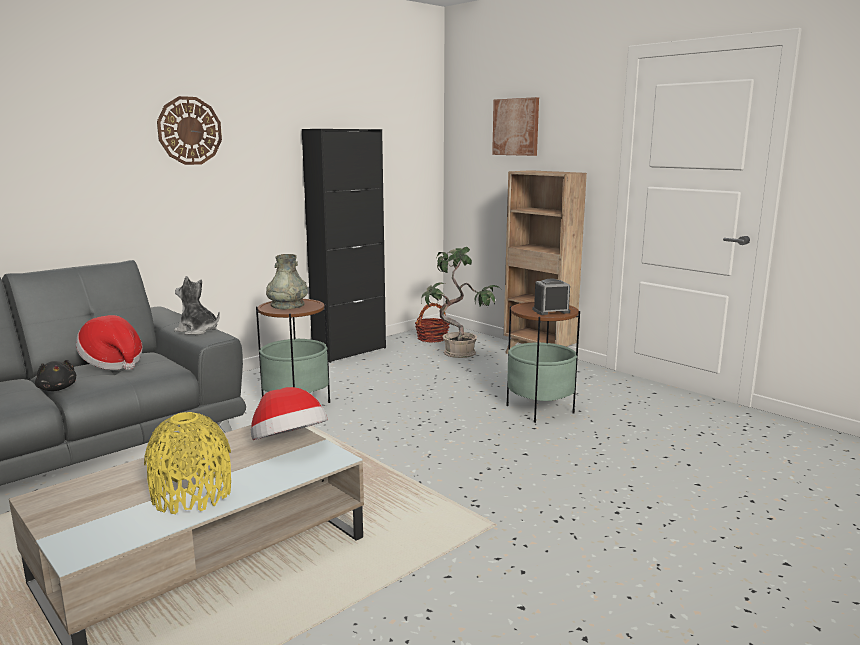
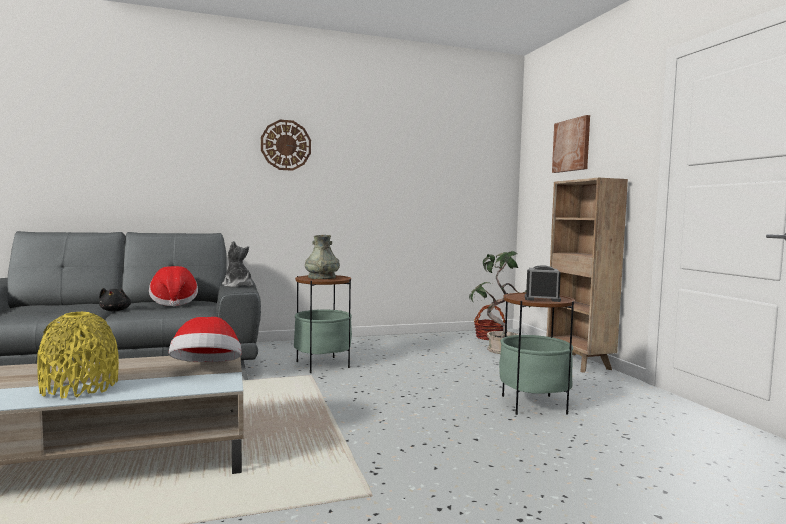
camera: 25 degrees right, 10 degrees down
(349, 351) = (409, 337): black cabinet -> none

